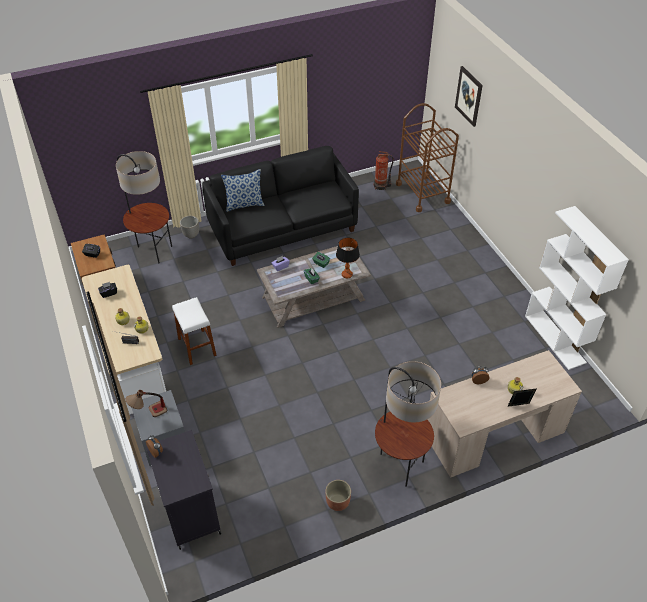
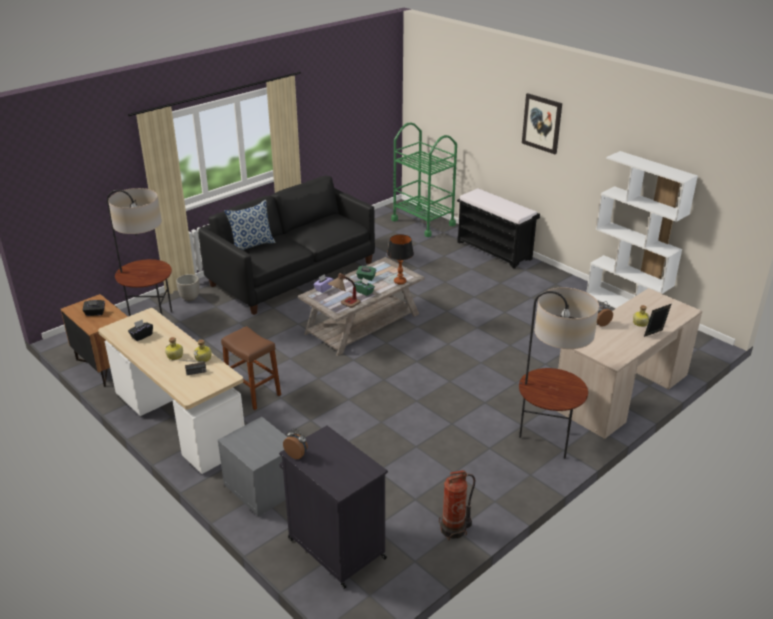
camera: 20 degrees left, 15 degrees down
(149, 413) = (248, 443): table lamp -> table lamp (344, 306)
(197, 347) = (253, 392): white stool -> brown stool
(337, 502) = (501, 491): planter -> none
(381, 186) = (377, 224): fire extinguisher -> fire extinguisher (454, 529)
(422, 193) = (423, 222): brown cart -> green cart
(469, 96) = (462, 98): picture -> picture (542, 123)
(470, 243) = (495, 250): none -> black bench

